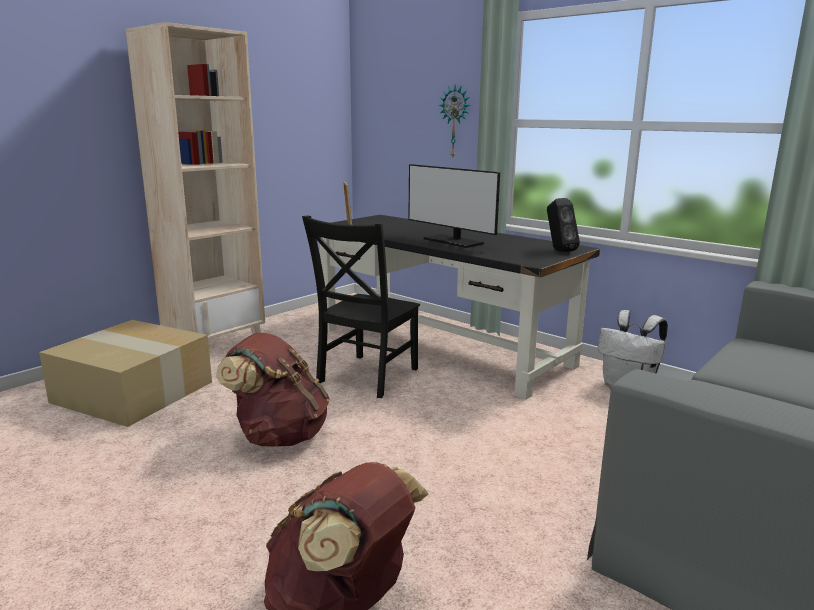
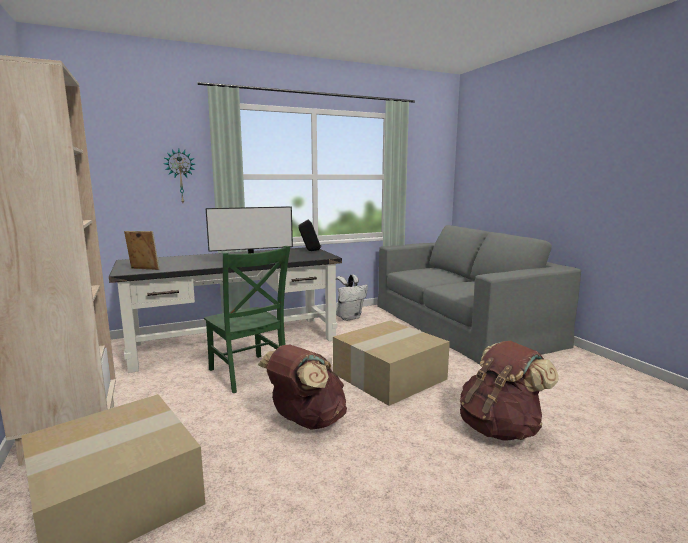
camera: 65 degrees left, 5 degrees down
(365, 377) = (249, 374): black chair -> green chair
(446, 466) = (389, 375): none -> cardboard box

